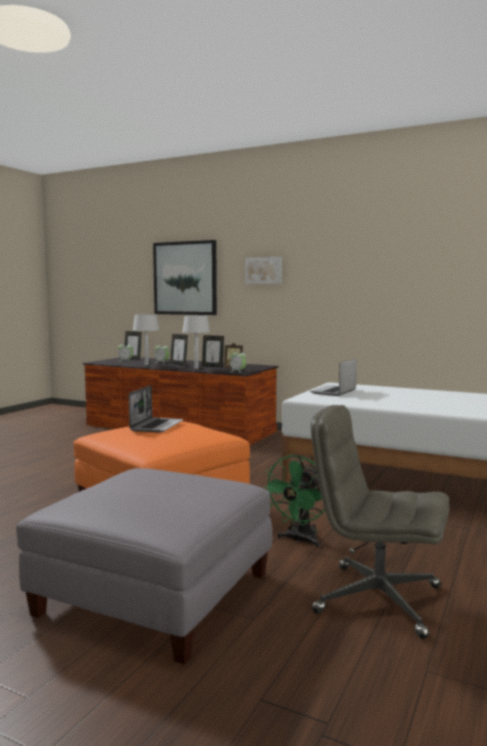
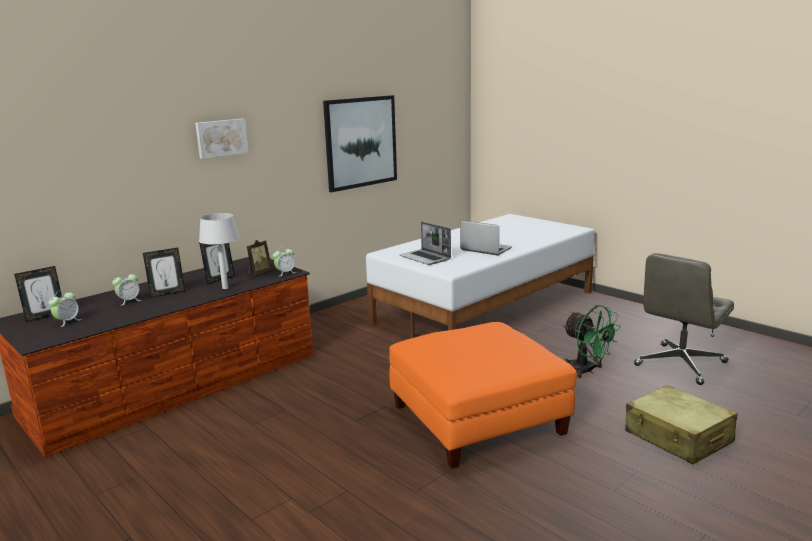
camera: 70 degrees left, 10 degrees up
(147, 364) = (138, 311): grey table lamp -> none
(155, 593) = (678, 437): grey ottoman -> beige suitcase
(156, 426) = (451, 347): laptop -> laptop (485, 249)
(185, 278) = (94, 162): picture -> picture (360, 142)

